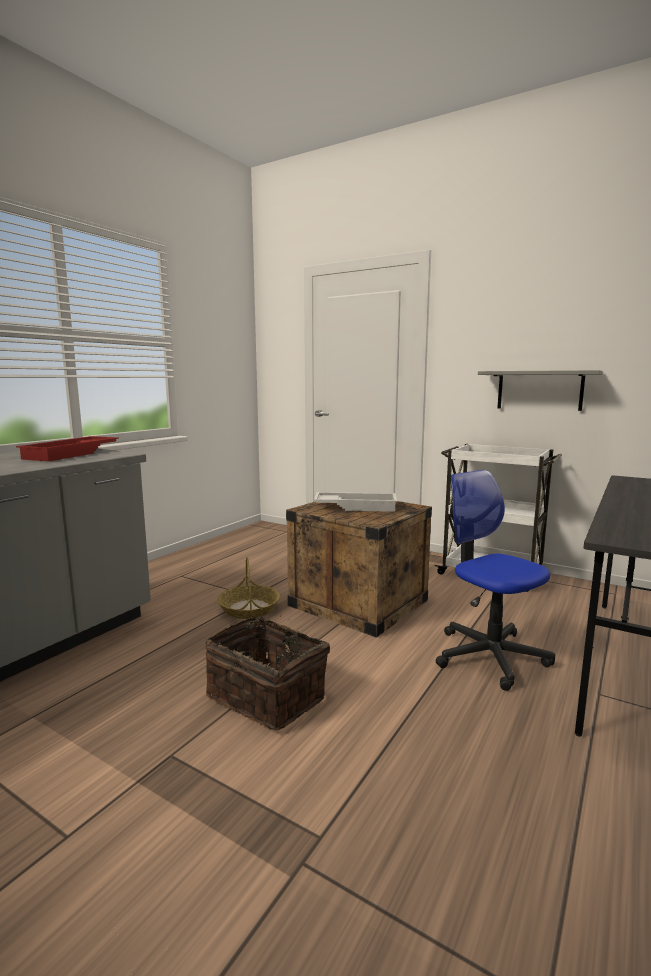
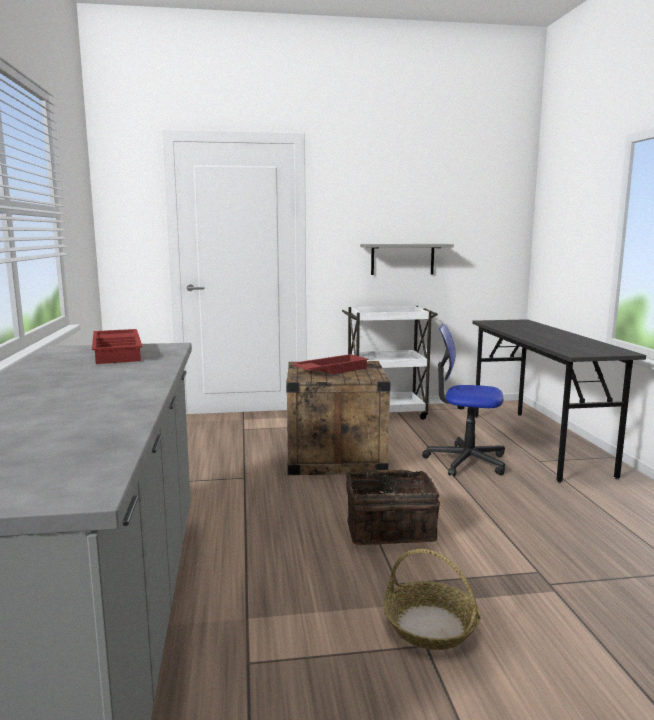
camera: 40 degrees left, 0 degrees up
(248, 608) = (260, 487): basket -> basket (429, 626)
(356, 506) = (331, 370): white tray -> red tray

